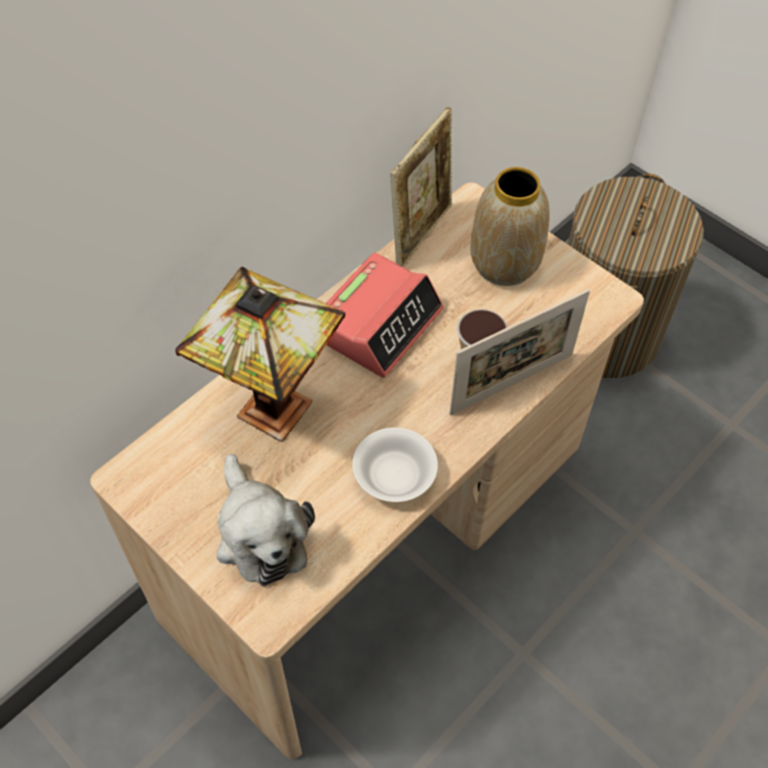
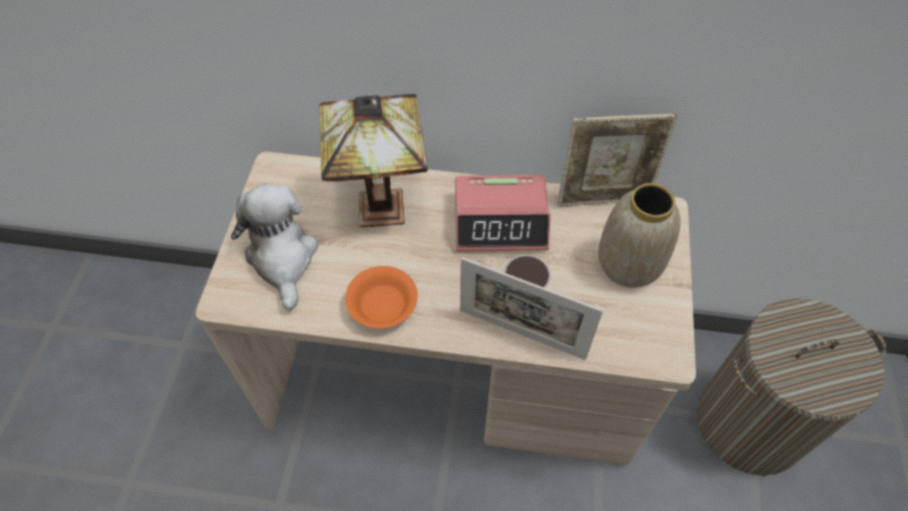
camera: 55 degrees right, 0 degrees up
(260, 533) = (282, 258): plush toy -> plush toy turned 135 degrees clockwise
(393, 475) = (382, 305): white bowl -> orange bowl

